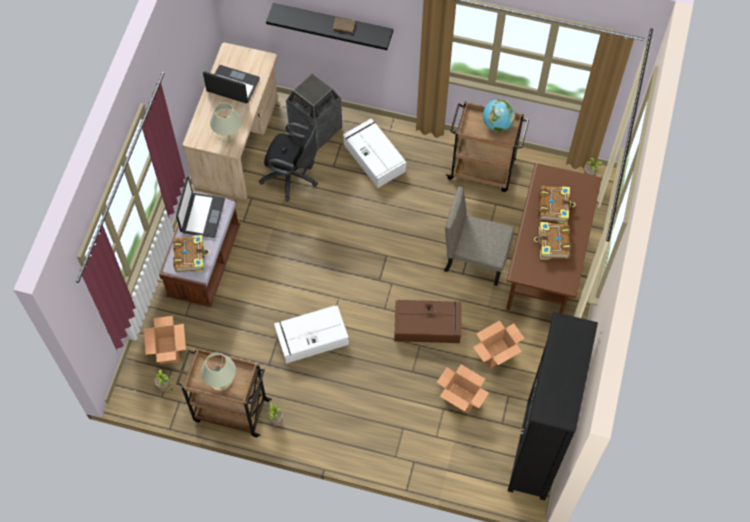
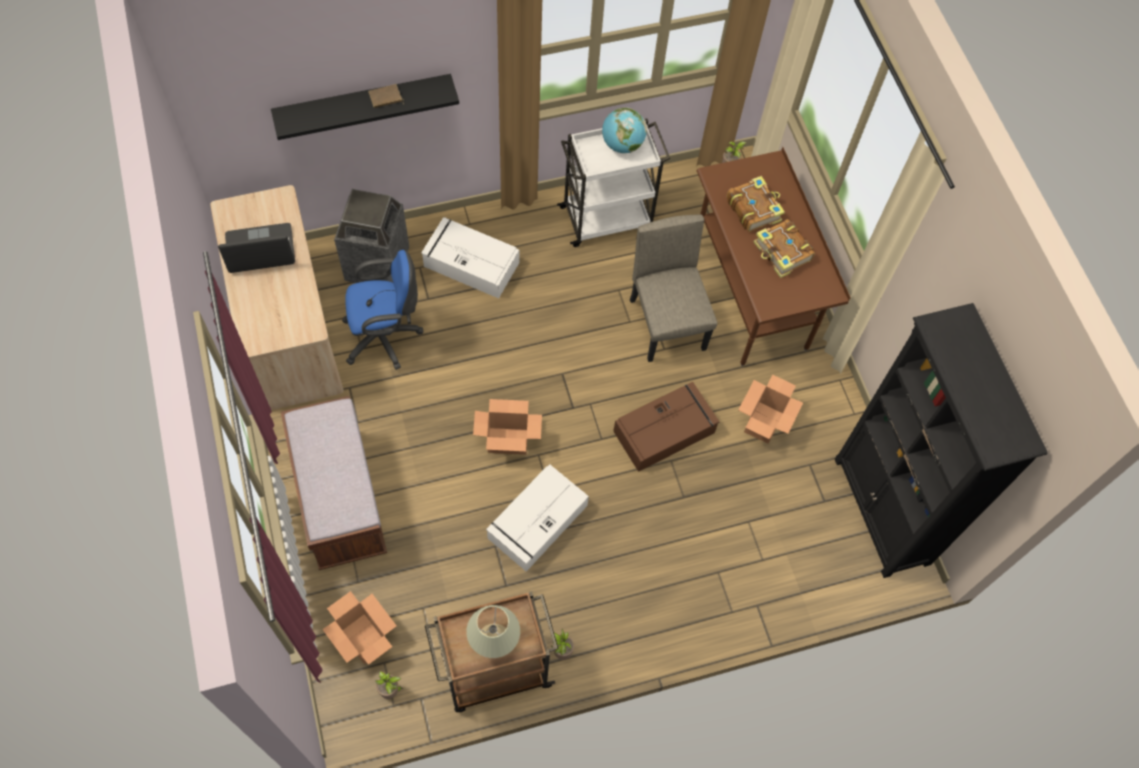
camera: 35 degrees left, 0 degrees up
(190, 256) = (337, 499): book -> none
(202, 215) = (319, 438): laptop -> none
(228, 134) = (293, 314): beige table lamp -> none
(292, 177) = (386, 337): black office chair -> blue office chair
(461, 398) = (759, 497): cardboard box -> cardboard box (508, 441)
(476, 259) = (667, 324): beige chair -> beige chair turned 90 degrees clockwise
(483, 170) = (607, 218): brown cart -> white cart

